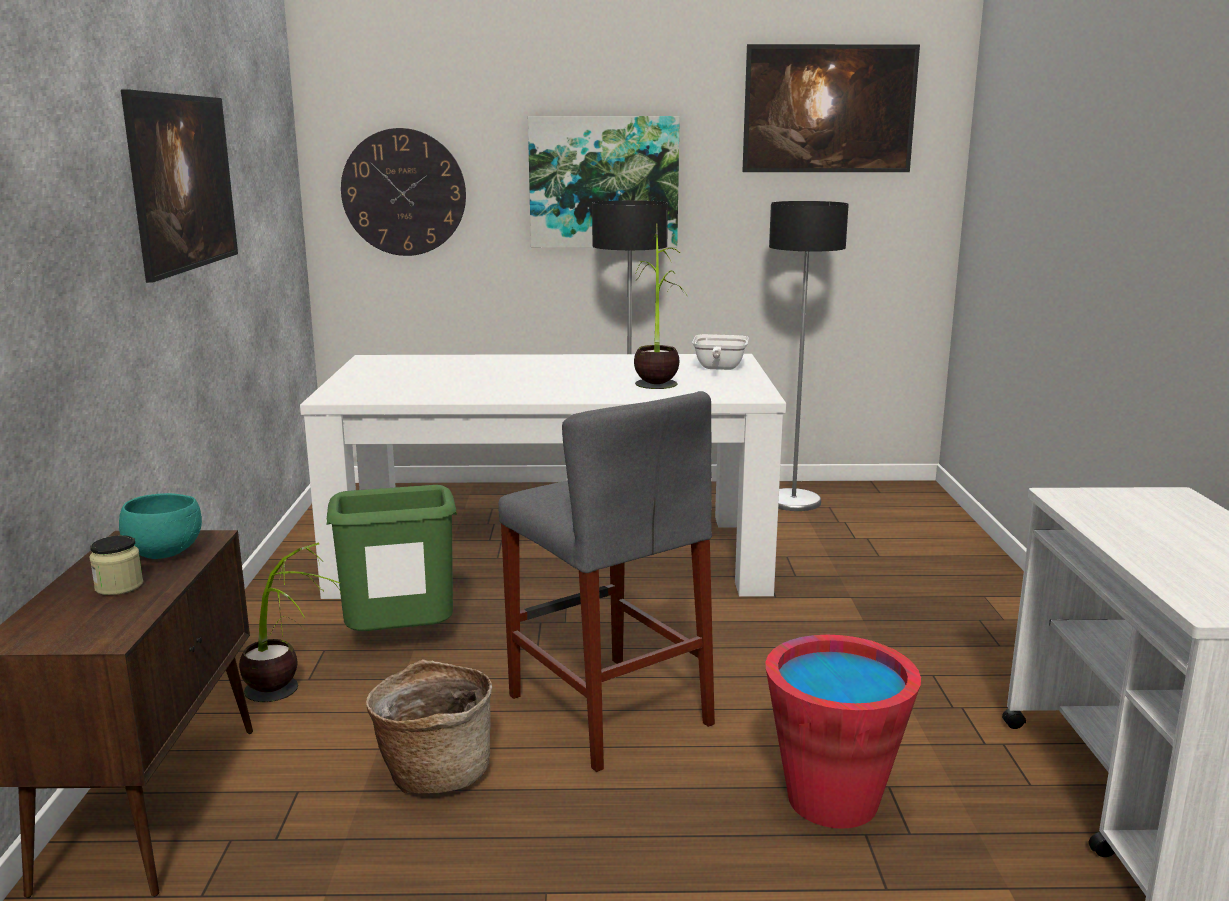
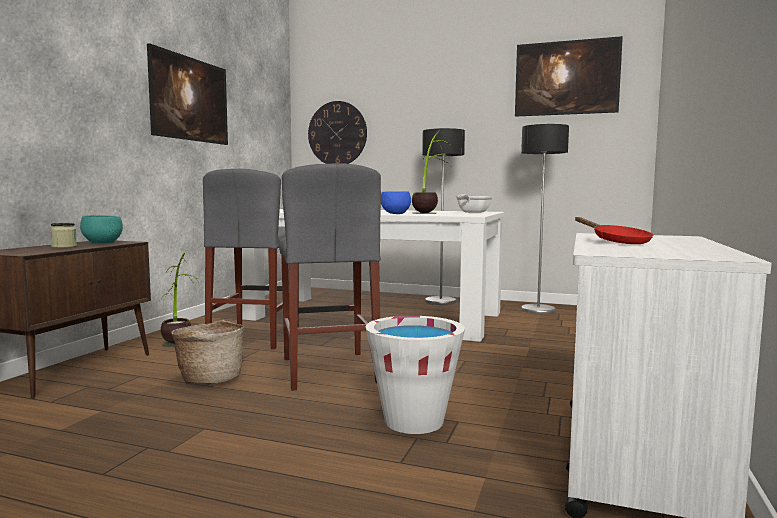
camera: 20 degrees right, 10 degrees down
(400, 644) = (255, 336): green trash can -> grey stool
(603, 182) = (437, 125): picture -> none
(622, 396) = (396, 214): none -> blue bowl
(832, 800) = (413, 421): red bucket -> white bucket
(1149, 542) = (616, 242): none -> red frying pan

